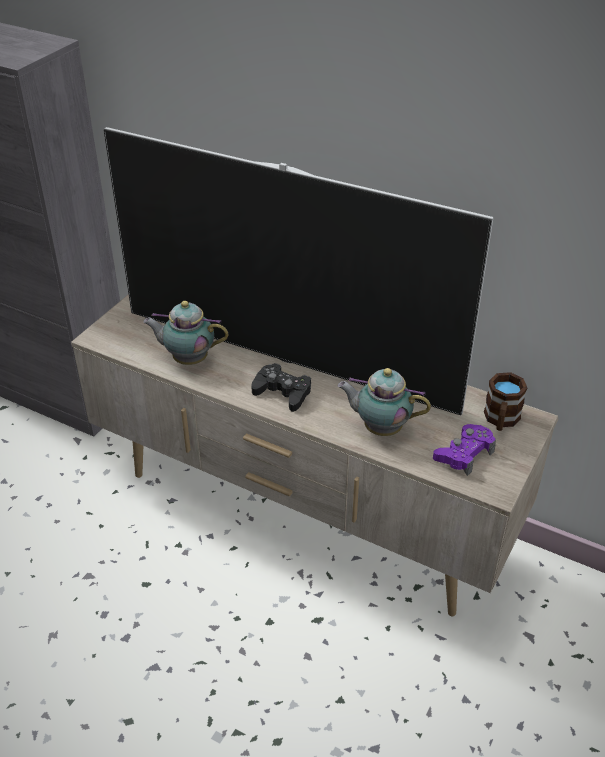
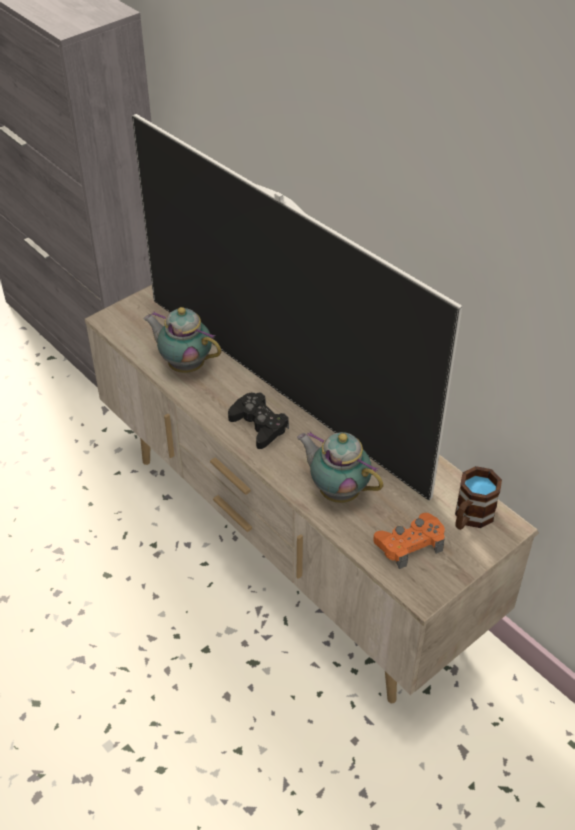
camera: 20 degrees right, 5 degrees up
(464, 454) = (409, 544): purple game controller -> orange game controller

